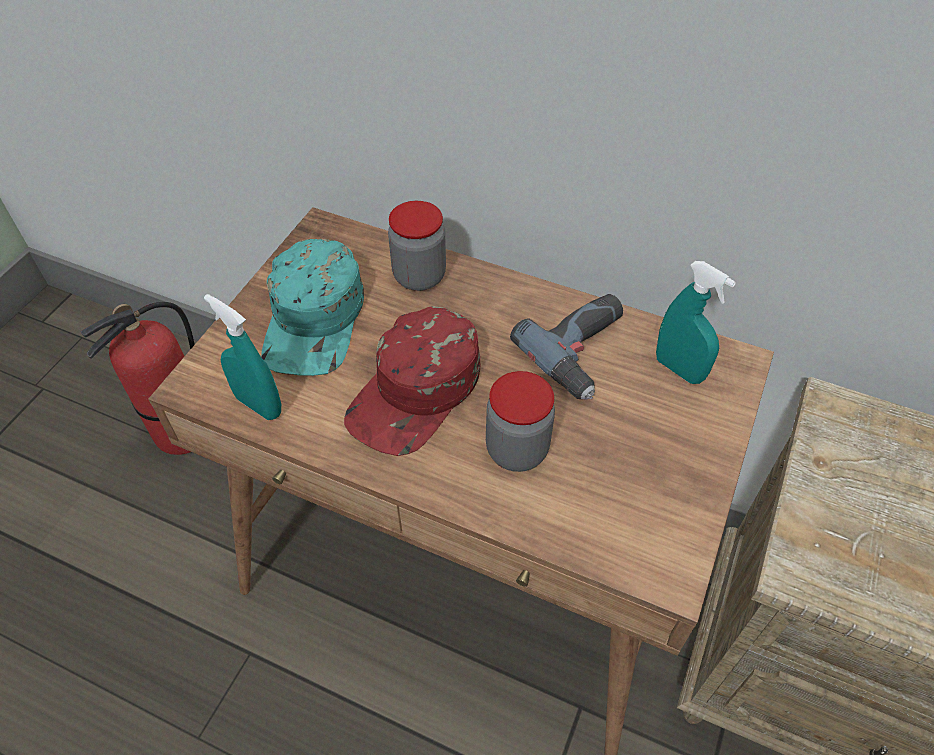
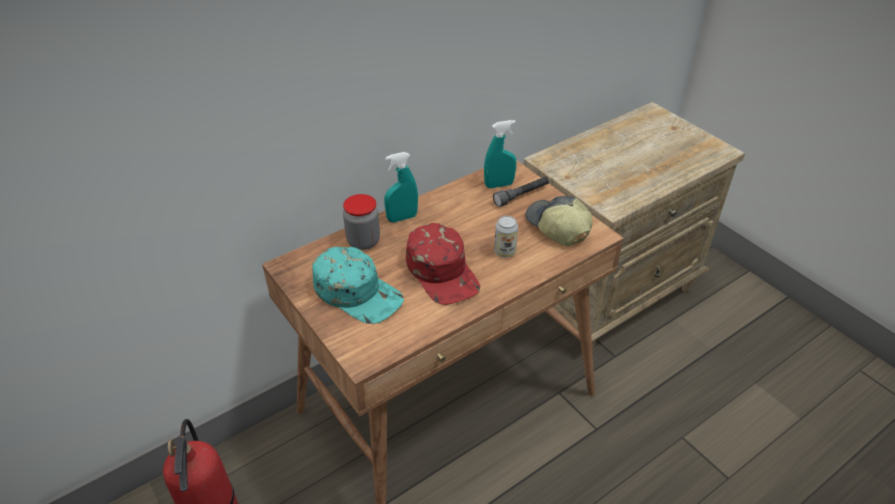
camera: 60 degrees left, 10 degrees down
(259, 405) = (401, 335): turquoise spray bottle -> turquoise spray bottle (402, 218)
(517, 450) = (505, 252): jar -> can
(584, 352) = (465, 207): power drill -> none
(637, 498) = (556, 227): none -> cap
(678, 412) = (521, 196): none -> grey flashlight

